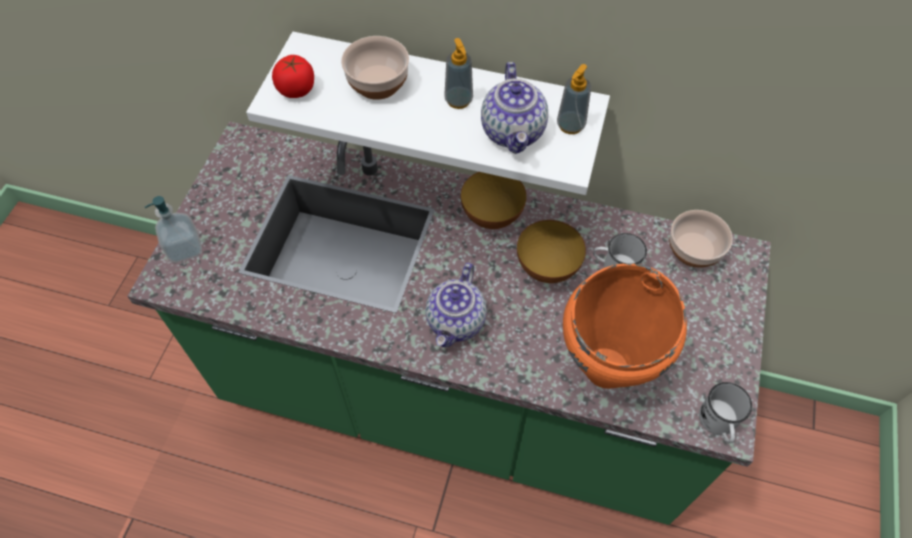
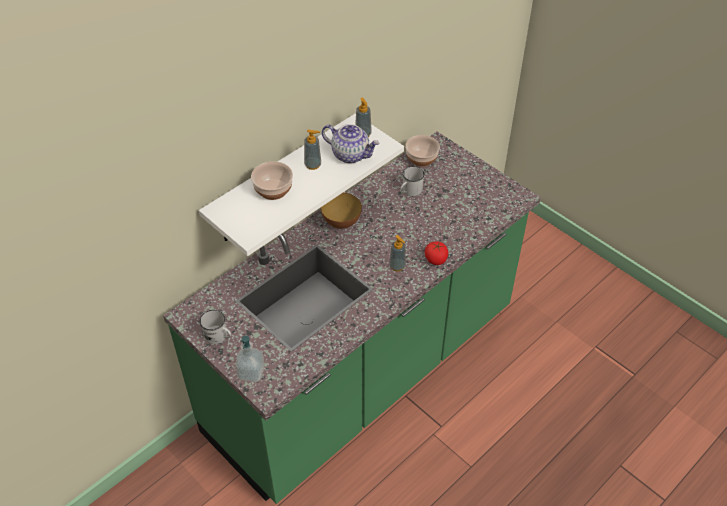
camera: 60 degrees left, 10 degrees down
(296, 89) = (248, 223): tomato -> tomato (436, 259)
(456, 322) = (397, 266): teapot -> soap dispenser
(547, 268) = (391, 216): bowl -> none
(607, 368) = (463, 221): orange cooking pot -> none
(718, 424) = (516, 198): white mug -> white mug (219, 336)

